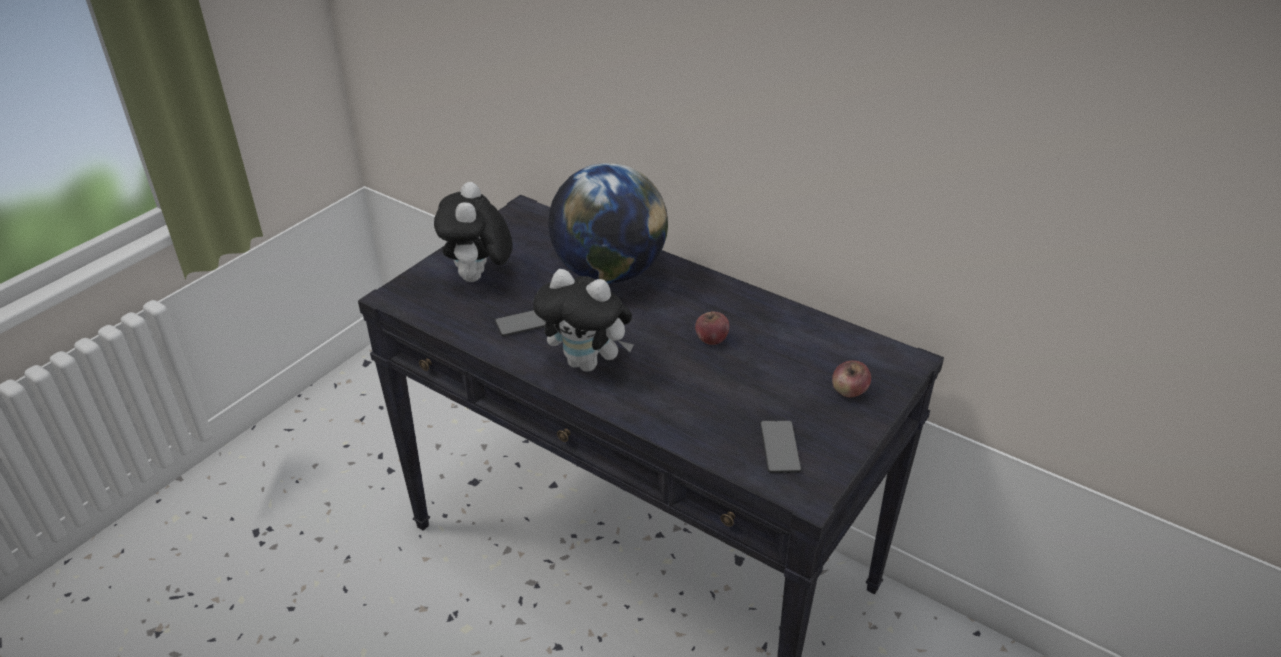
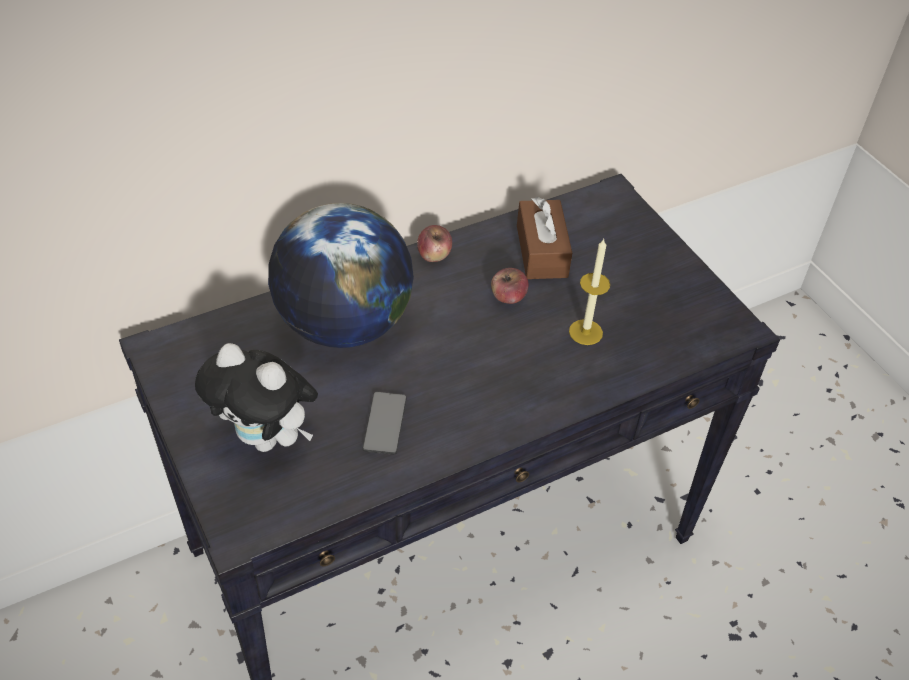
camera: 65 degrees left, 10 degrees up
(587, 363) = (486, 401): plush toy -> none
(710, 394) = (585, 332): none -> candle
(780, 448) = (679, 319): phone -> none
(784, 341) = (541, 251): none -> brown tissue box
(849, 391) = (632, 245): apple -> apple (434, 255)

